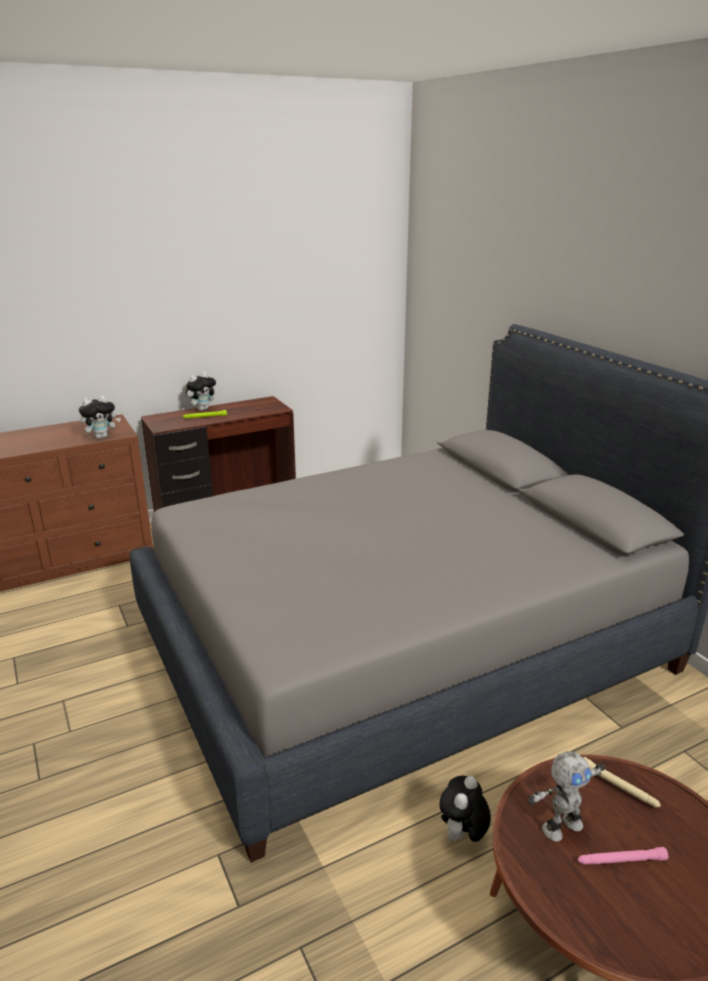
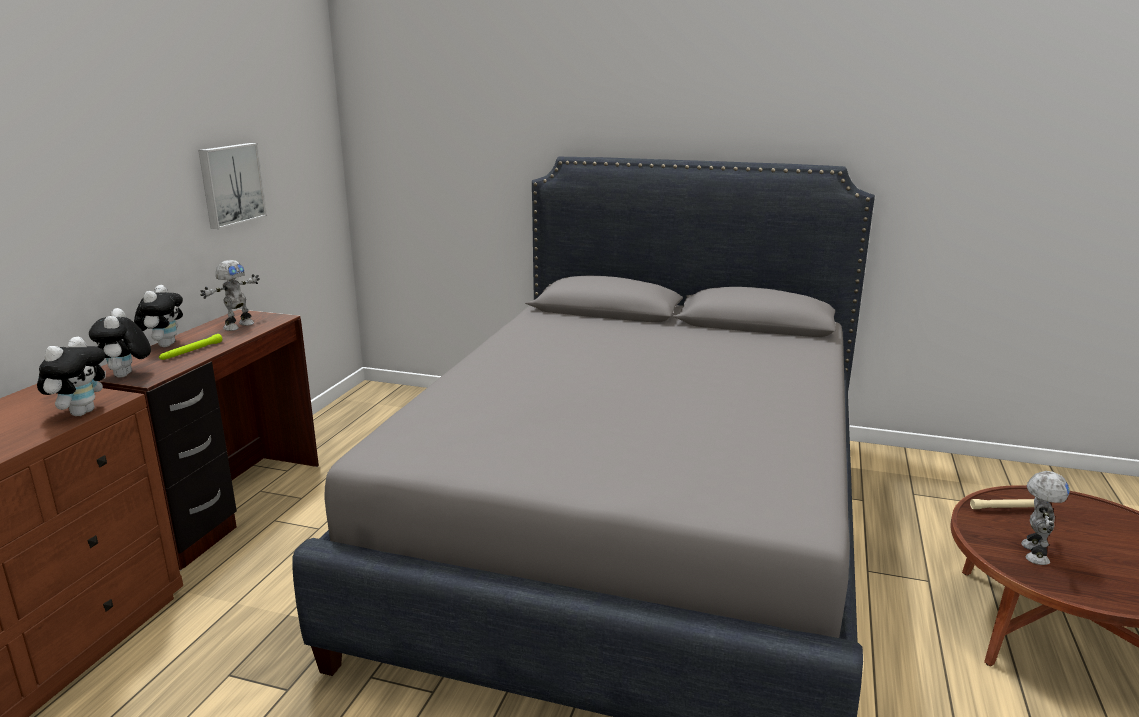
camera: 45 degrees left, 5 degrees down
(252, 407) = (238, 326): none -> toy robot
(284, 311) = (230, 184): none -> picture
(462, 836) = (911, 641): plush toy -> plush toy (127, 376)
(621, 860) = (1087, 549): pink flashlight -> none

